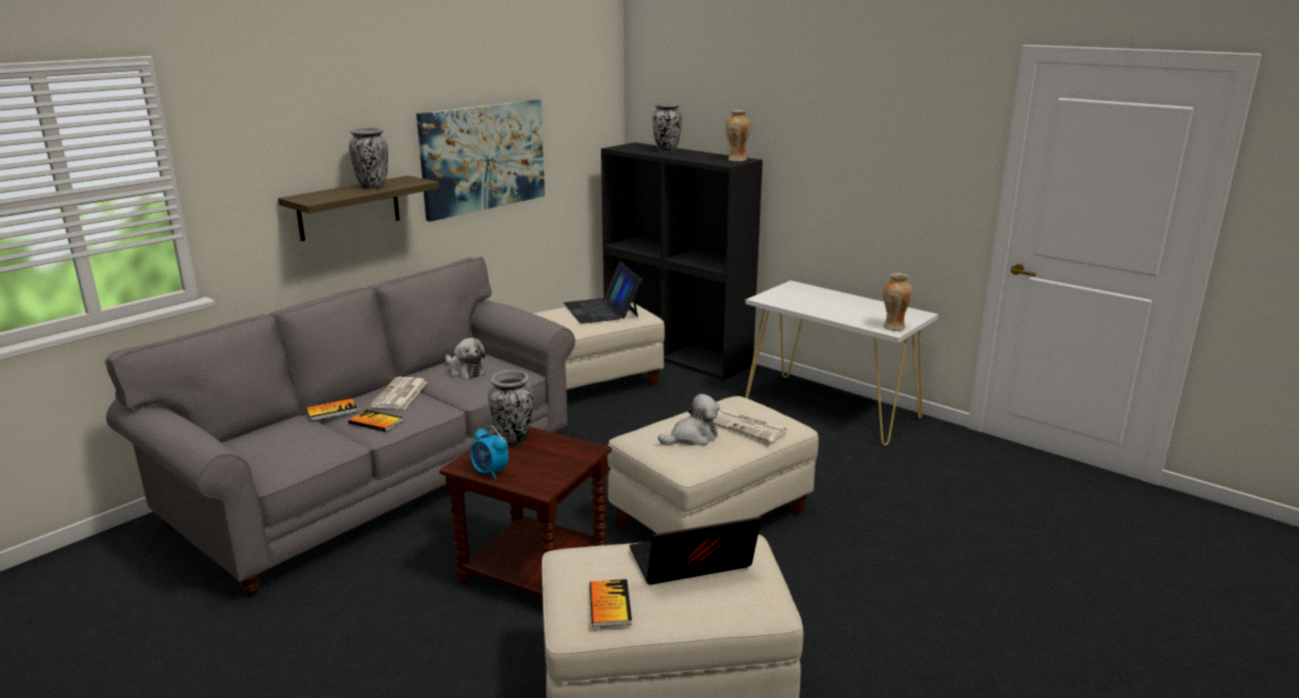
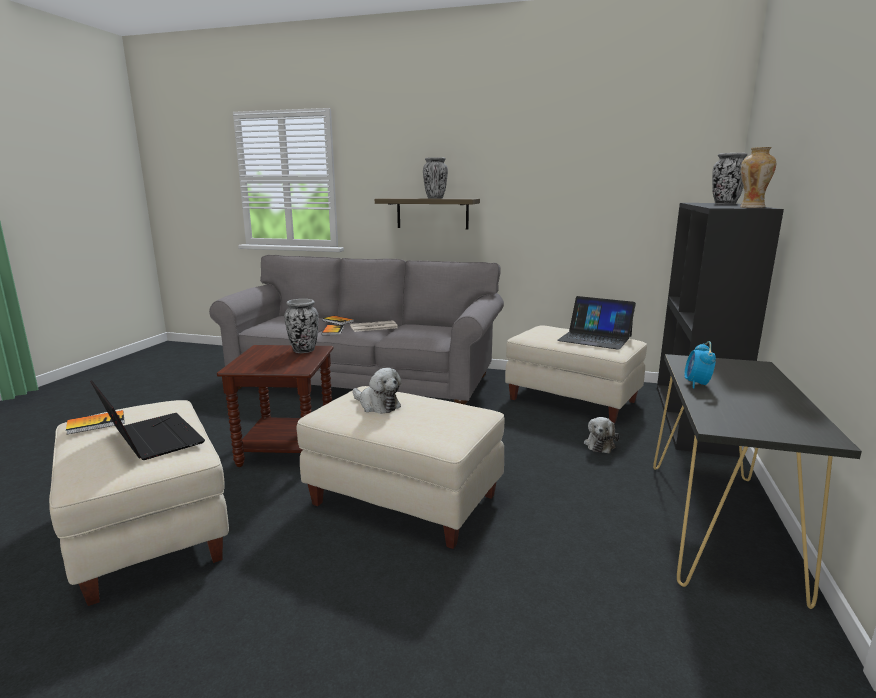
camera: 65 degrees right, 5 degrees down
(464, 371) = (420, 330): plush toy -> plush toy (600, 444)
(483, 157) = (550, 195): picture -> none
(490, 472) = (253, 354): alarm clock -> alarm clock (696, 384)
(601, 310) = (595, 338): laptop -> laptop turned 105 degrees counterclockwise
(748, 427) = (419, 422): newspaper -> none
(832, 408) = (718, 525): white console table -> black console table
(893, 327) = (730, 426): vase -> none

